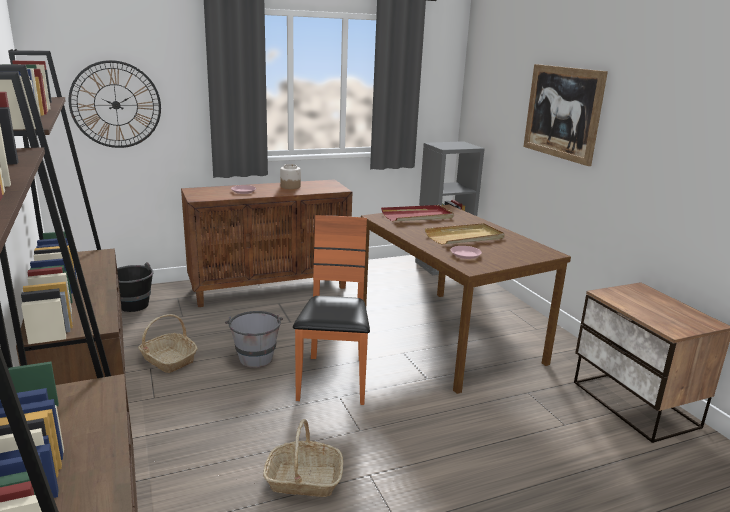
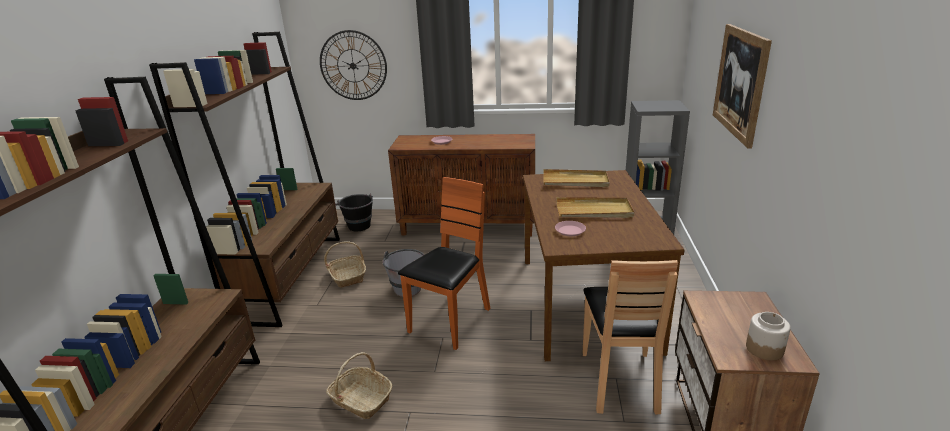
camera: 30 degrees right, 5 degrees up
(290, 186) = (486, 139): jar -> jar (764, 349)
(417, 216) = (575, 181): red tray -> beige tray
(533, 393) = (620, 380): none -> brown chair

